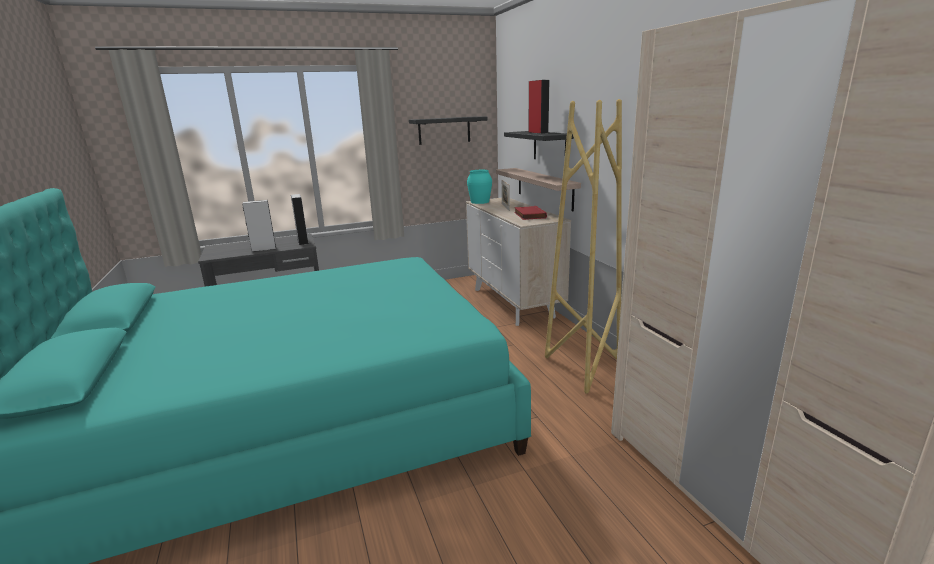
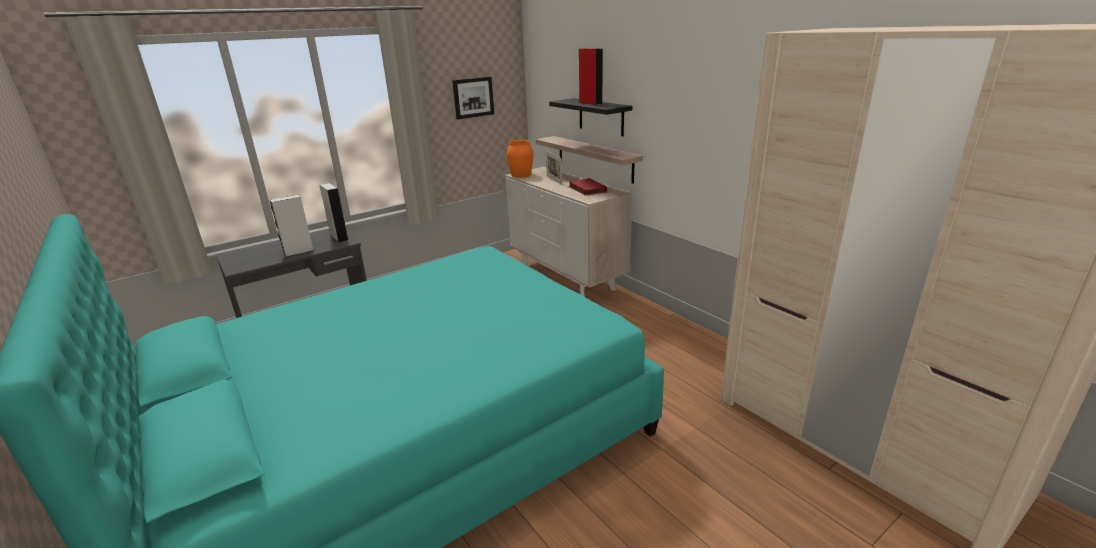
camera: 15 degrees left, 5 degrees up
(444, 130) = (473, 97): black shelf -> picture
(479, 202) = (521, 175): turquoise vase -> orange vase
(584, 370) = (668, 341): yellow clothes rack -> none

